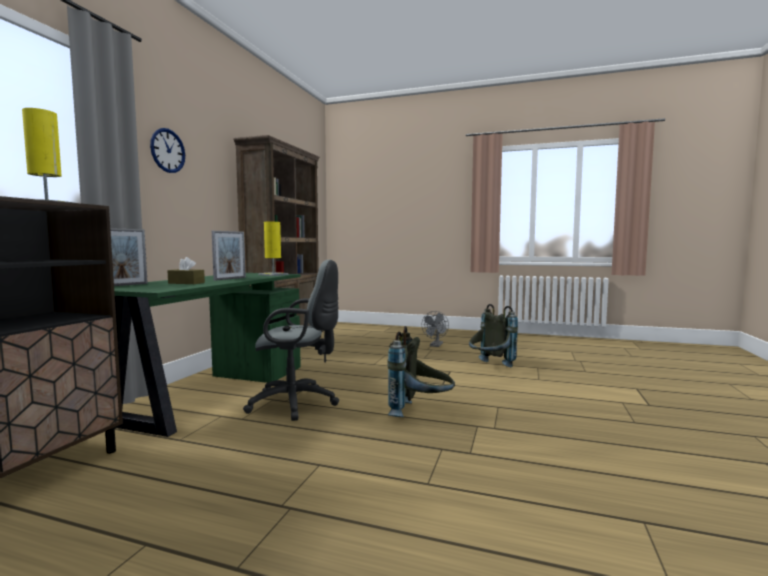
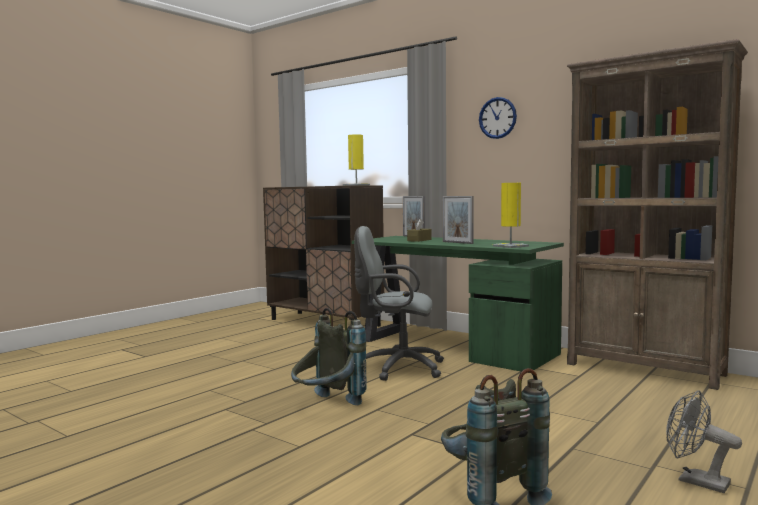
camera: 110 degrees right, 0 degrees up
(297, 404) = (397, 368): grey office chair -> grey office chair turned 75 degrees clockwise

